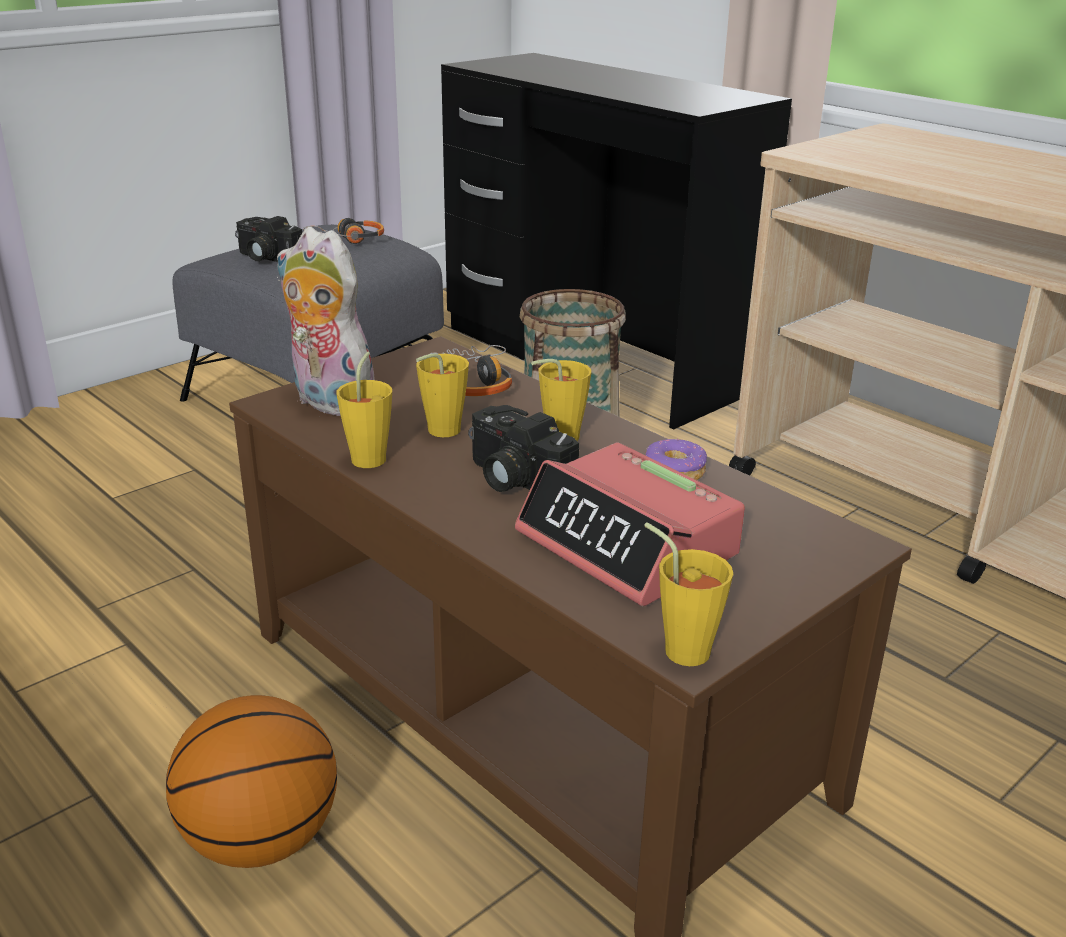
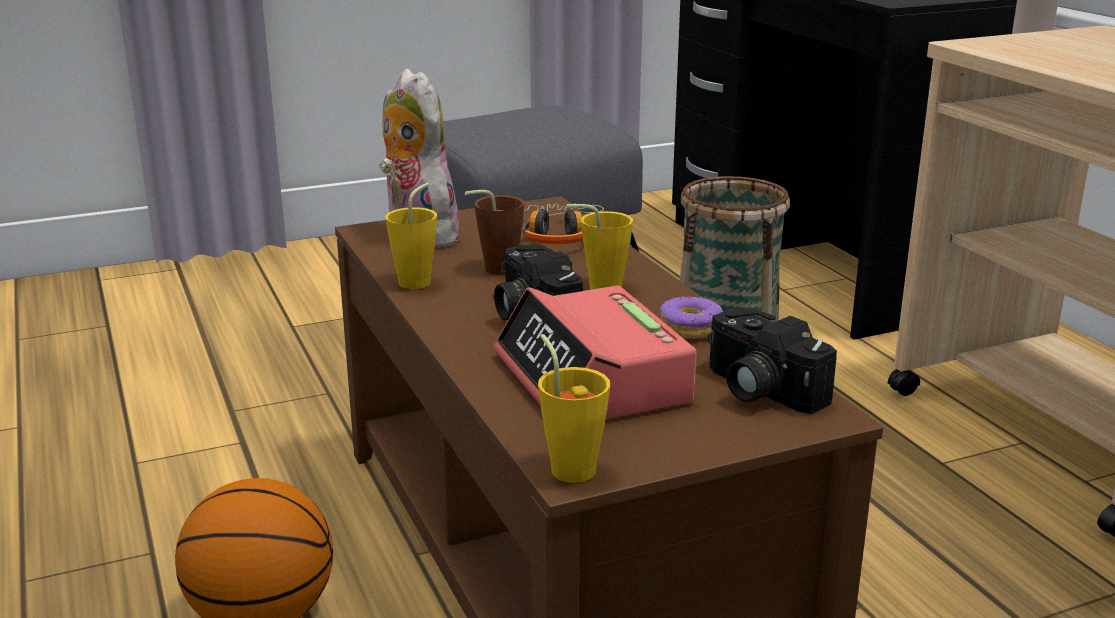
camera: 20 degrees right, 5 degrees down
(265, 258) = (472, 126): camera -> camera (757, 389)
(346, 241) = (555, 119): headphones -> none
(438, 432) = (493, 270): yellow cup -> brown cup

